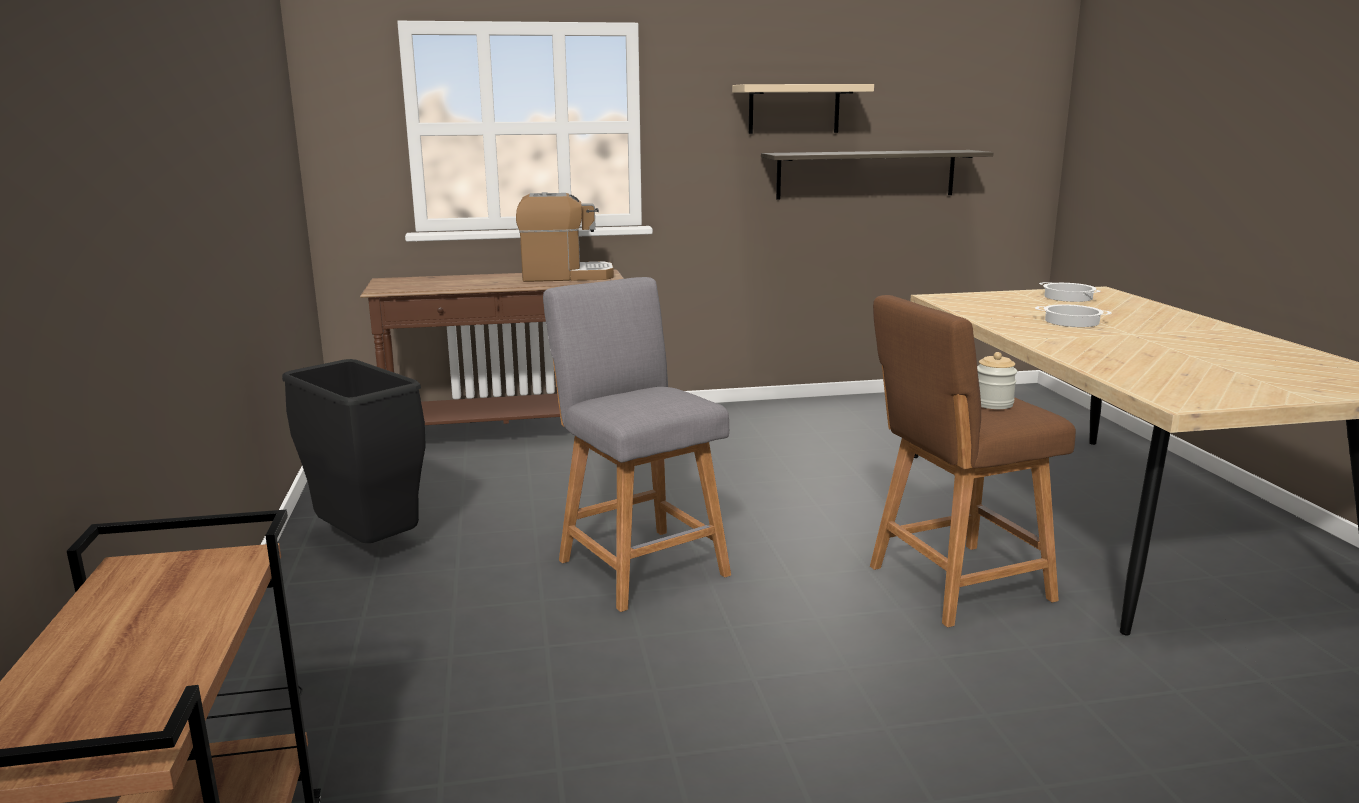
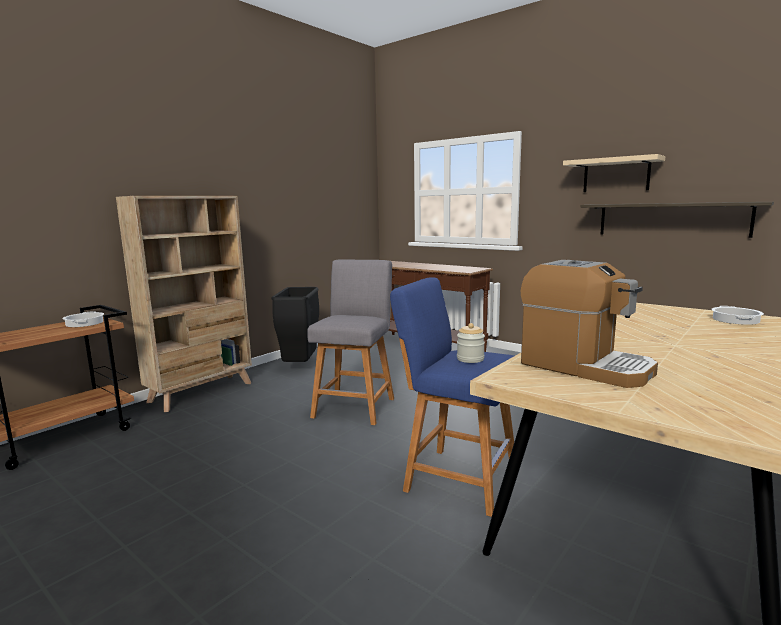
camera: 50 degrees right, 5 degrees down
(283, 678) = (202, 392): none -> beige bookcase
(565, 276) = (457, 268): coffee machine -> coffee machine (584, 367)
(952, 585) = (456, 478): brown stool -> blue stool
(1072, 321) = (661, 330): cooking pot -> cooking pot (85, 323)

